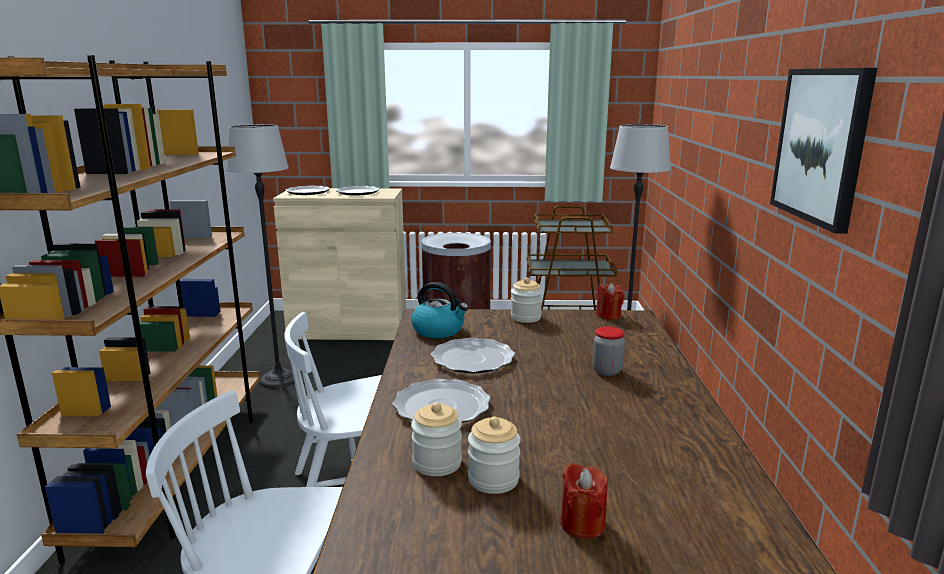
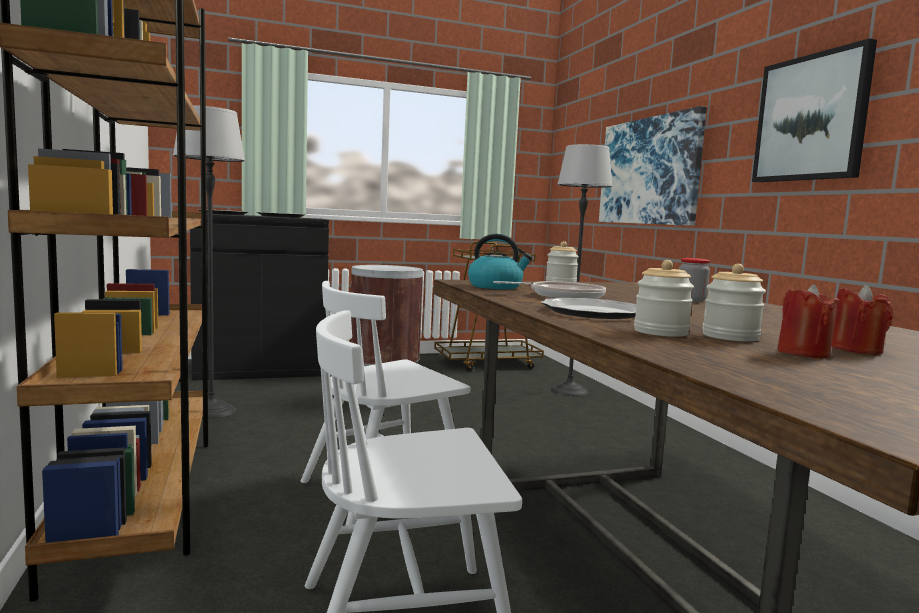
camera: 20 degrees left, 10 degrees down
(348, 329) = (260, 370): beige cabinet -> black cabinet
(472, 359) = (562, 296): plate -> frying pan
(608, 315) = (628, 283): red candle -> red candle (803, 353)
(711, 154) = (649, 171): none -> picture

